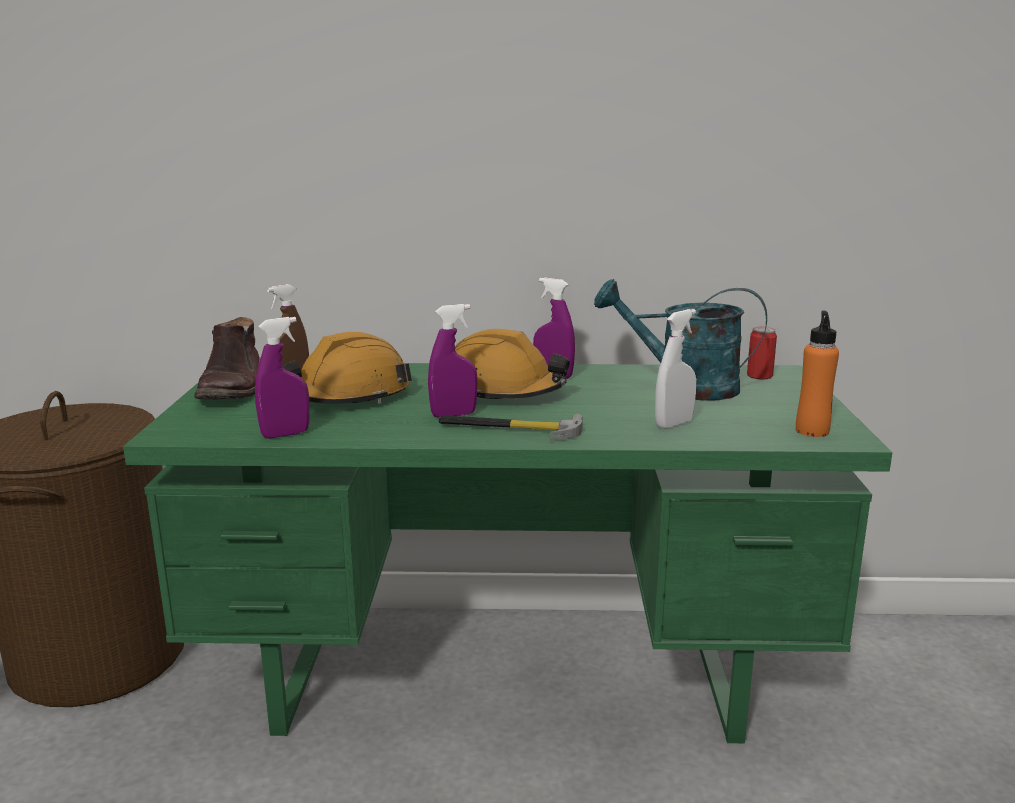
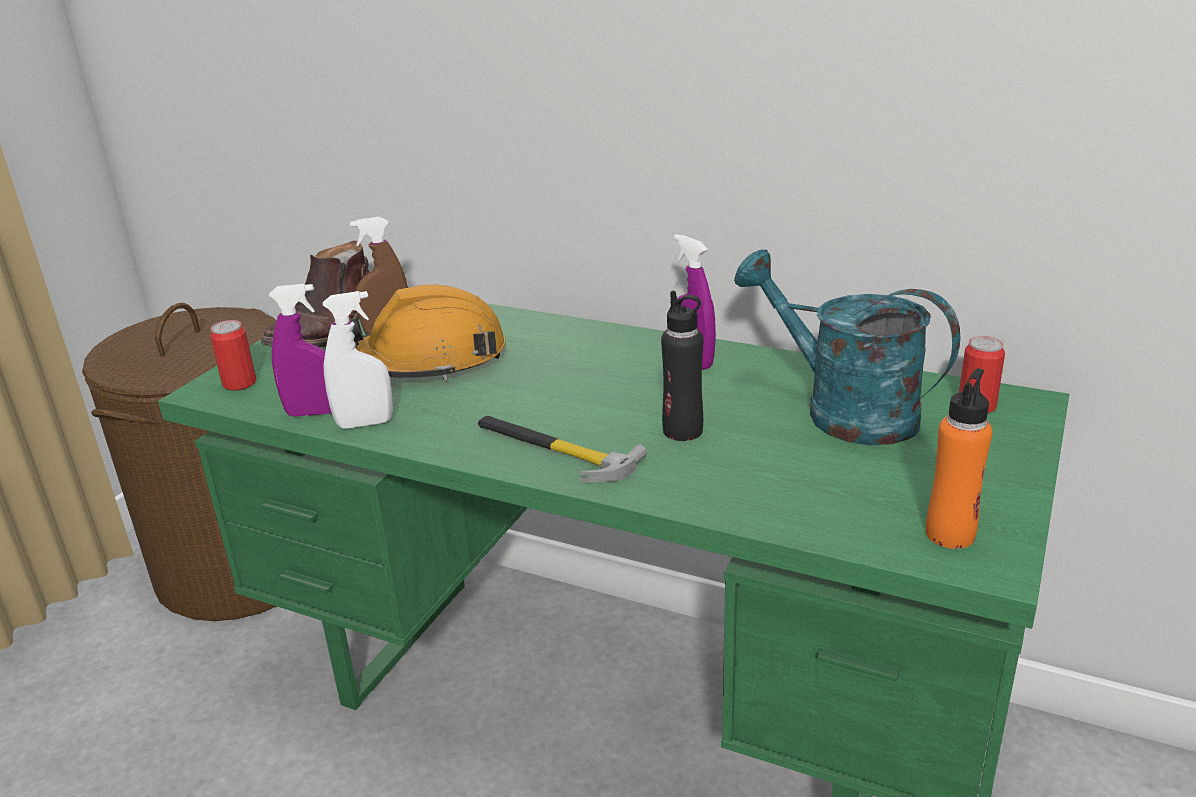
camera: 25 degrees right, 10 degrees up
(192, 427) = (239, 383): none -> can
(453, 415) = (513, 412): purple spray bottle -> none
(503, 391) = (605, 380): orange hard hat -> none
(590, 408) = (683, 431): none -> black bottle
(673, 424) = (764, 481): white spray bottle -> white spray bottle (365, 423)

